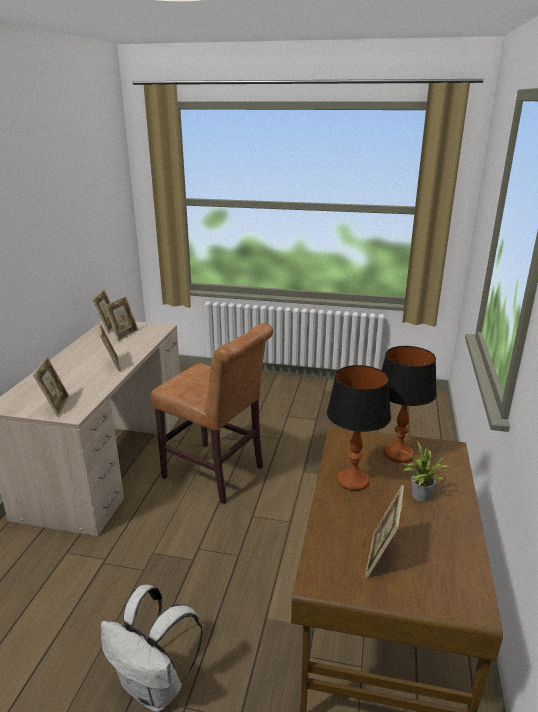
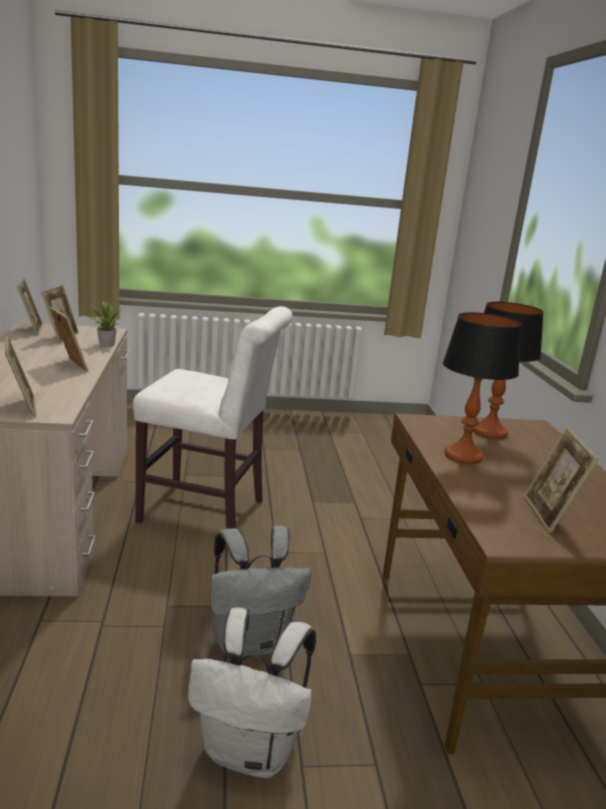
camera: 20 degrees left, 5 degrees down
(197, 594) = (251, 641): none -> grey backpack
(217, 474) = (208, 513): brown chair -> white chair
(418, 496) = (540, 464): potted plant -> potted plant (105, 345)

